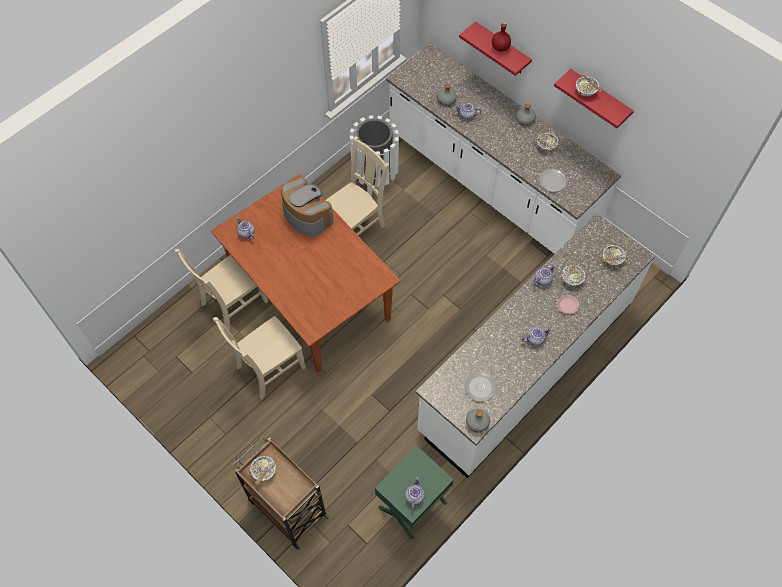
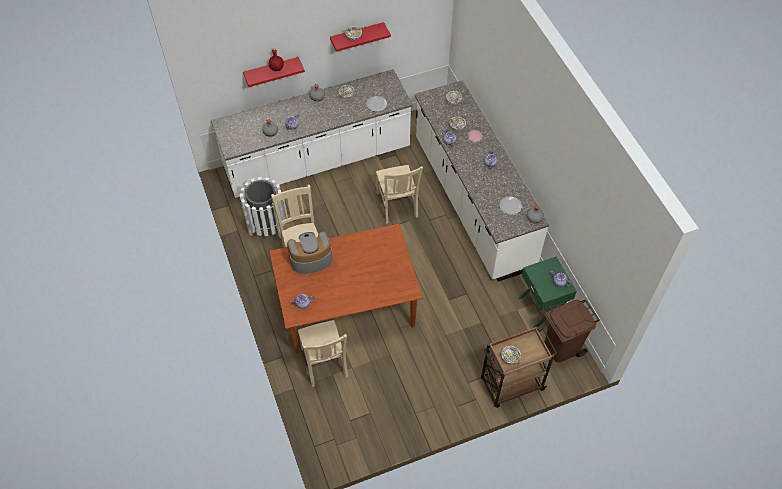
camera: 65 degrees left, 5 degrees down
(268, 369) = (394, 358): beige chair -> beige chair (397, 206)
(366, 549) = (561, 347): none -> brown trash can

